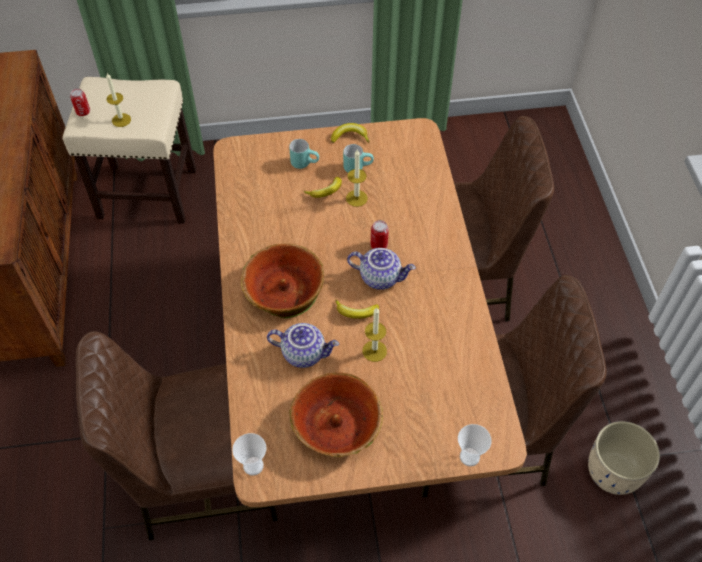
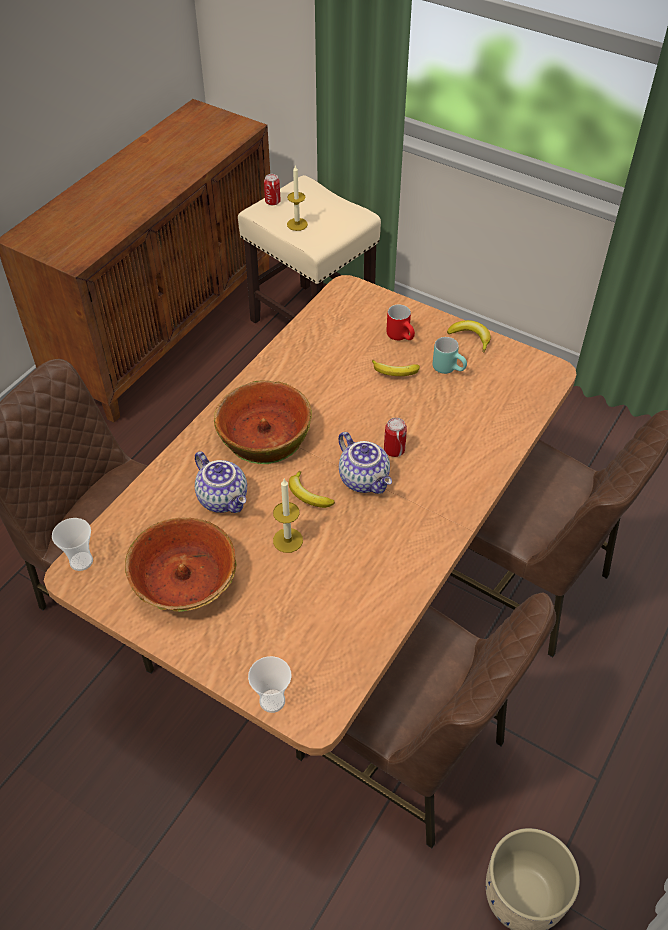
camera: 40 degrees right, 5 degrees down
(305, 162) = (402, 336): turquoise mug -> red mug
(356, 198) = (418, 395): candle -> none

